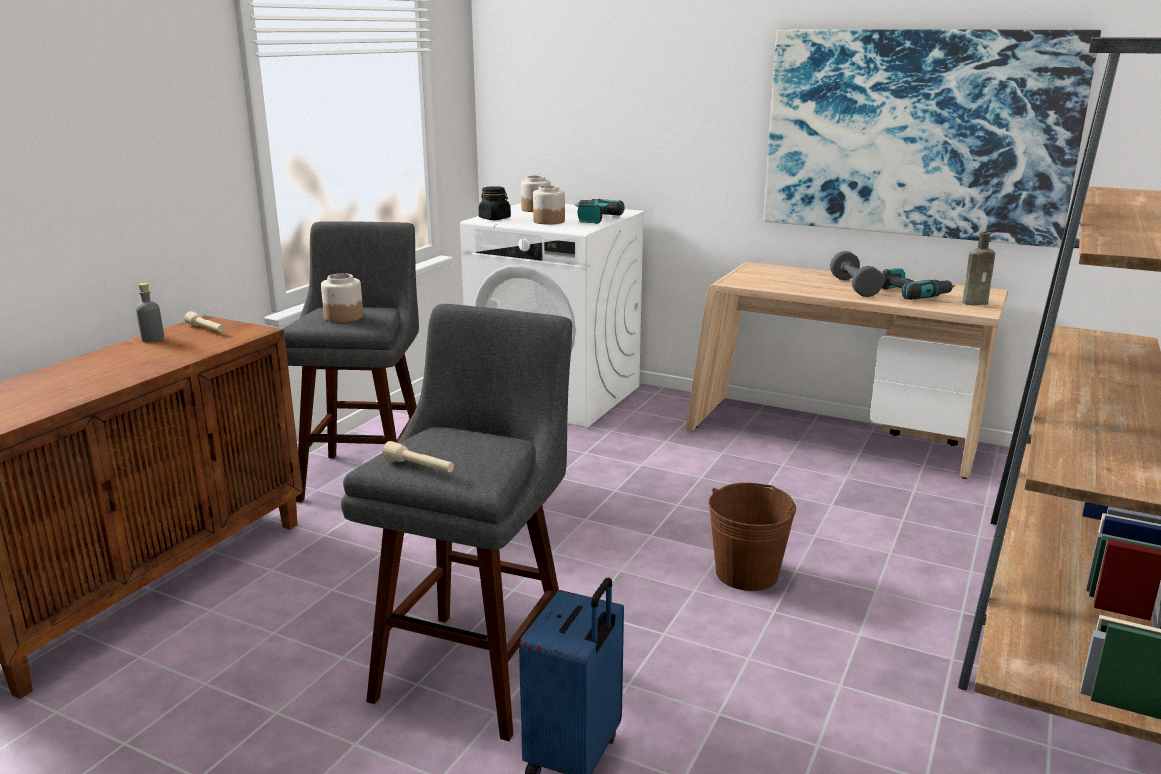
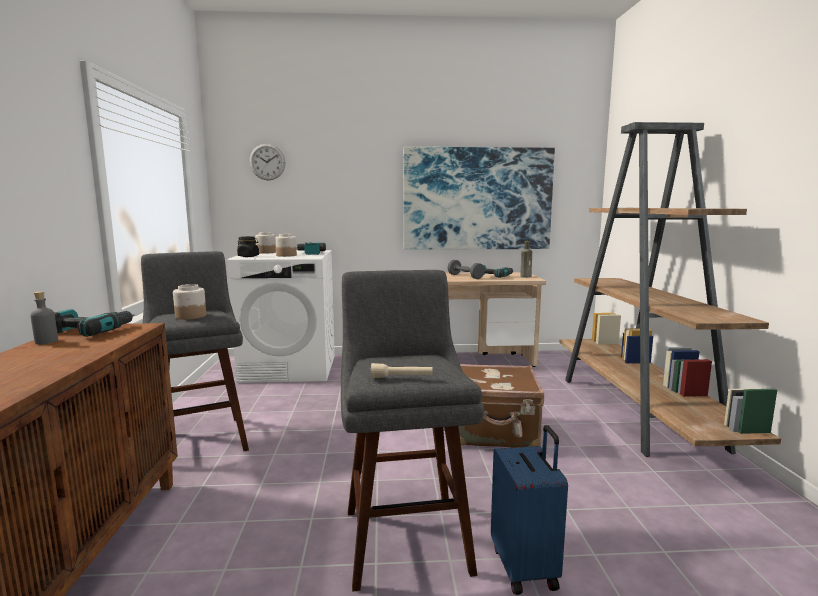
camera: 30 degrees left, 10 degrees down
(206, 329) = (92, 330): beige flashlight -> power drill
(556, 56) = (267, 162): none -> wall clock
(747, 573) = (494, 432): brown bucket -> brown suitcase

